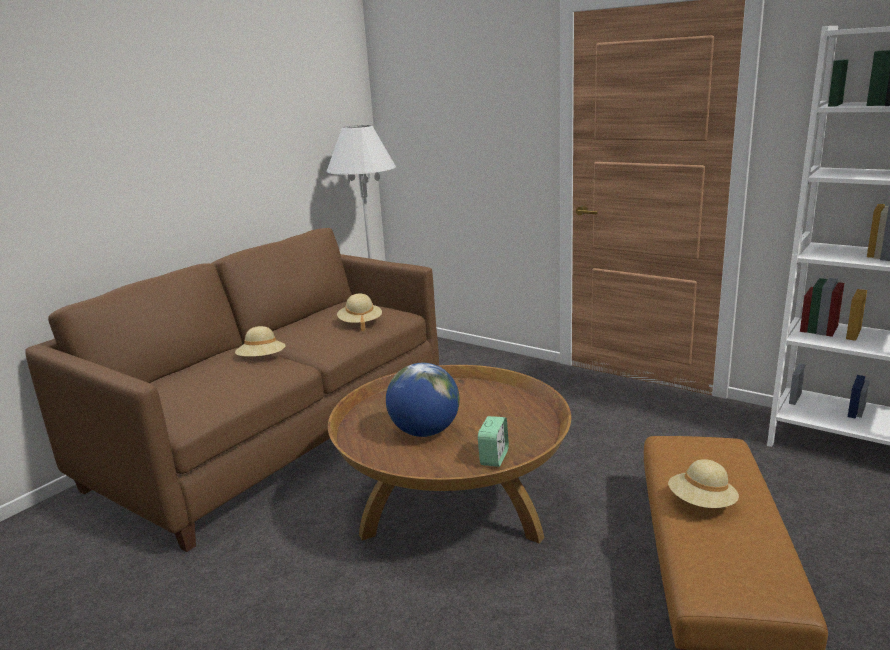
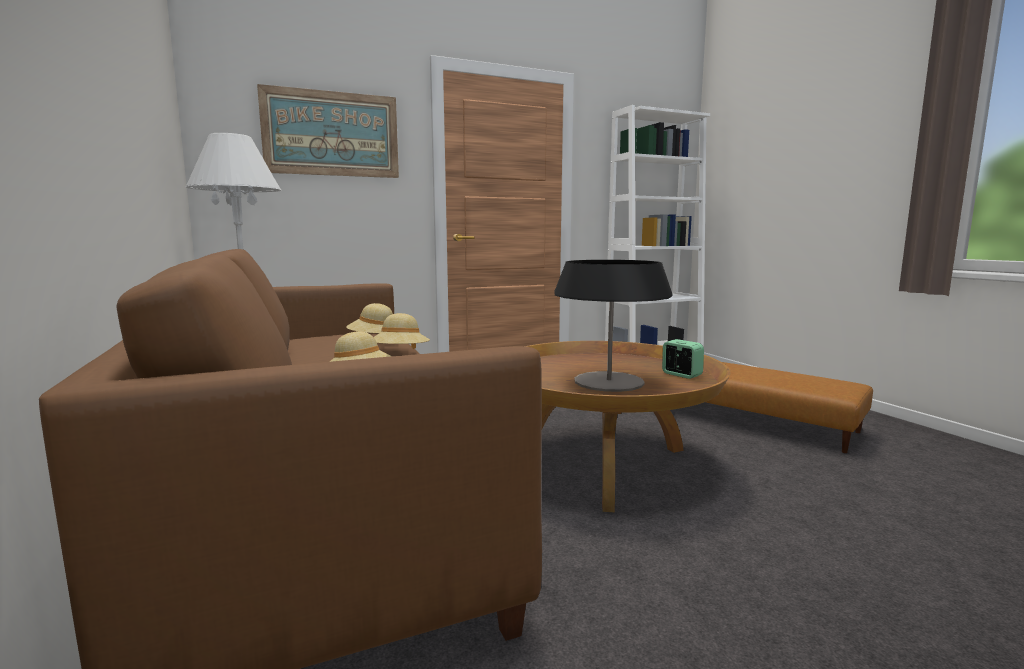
camera: 60 degrees left, 10 degrees down
(425, 432) = (609, 381): globe -> table lamp
(467, 100) = (331, 134): none -> picture
(702, 504) = (745, 373): beige hat -> beige hat (400, 355)

